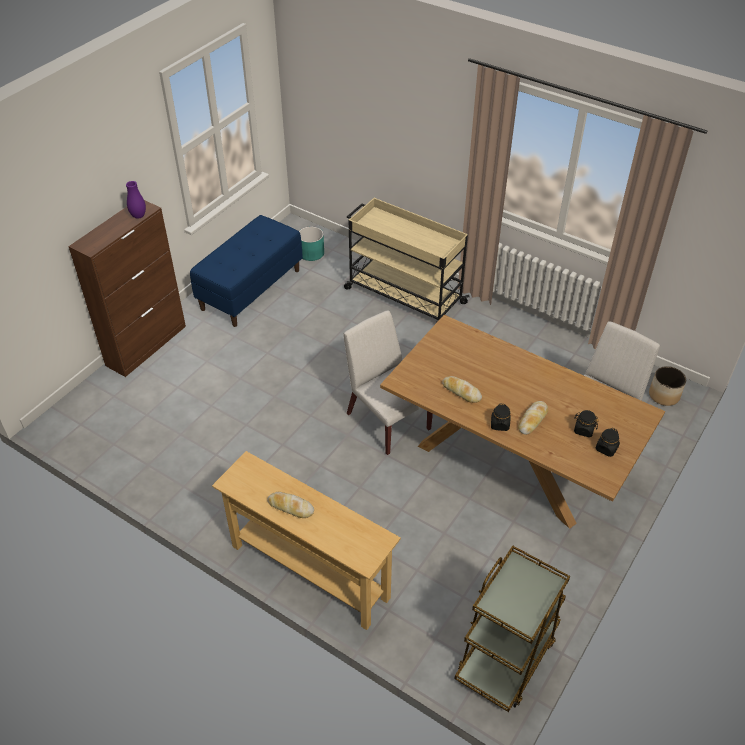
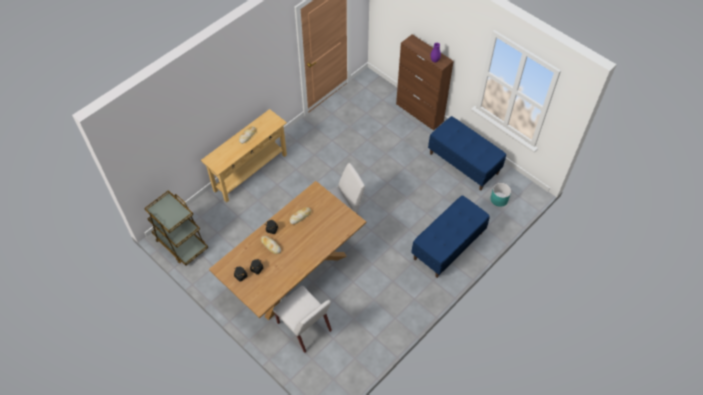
camera: 100 degrees right, 10 degrees up
(403, 295) = (448, 246): beige cart -> blue bench
(664, 395) = (326, 381): planter -> none

